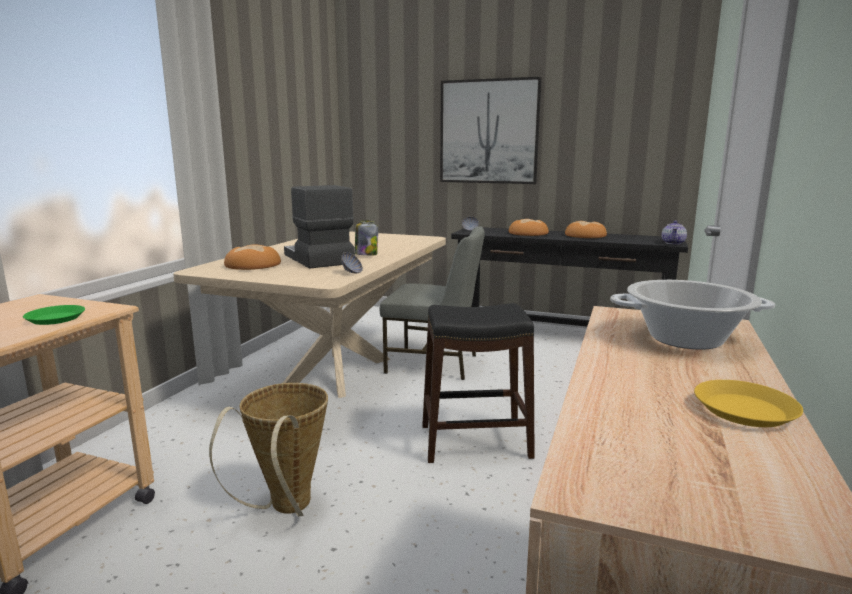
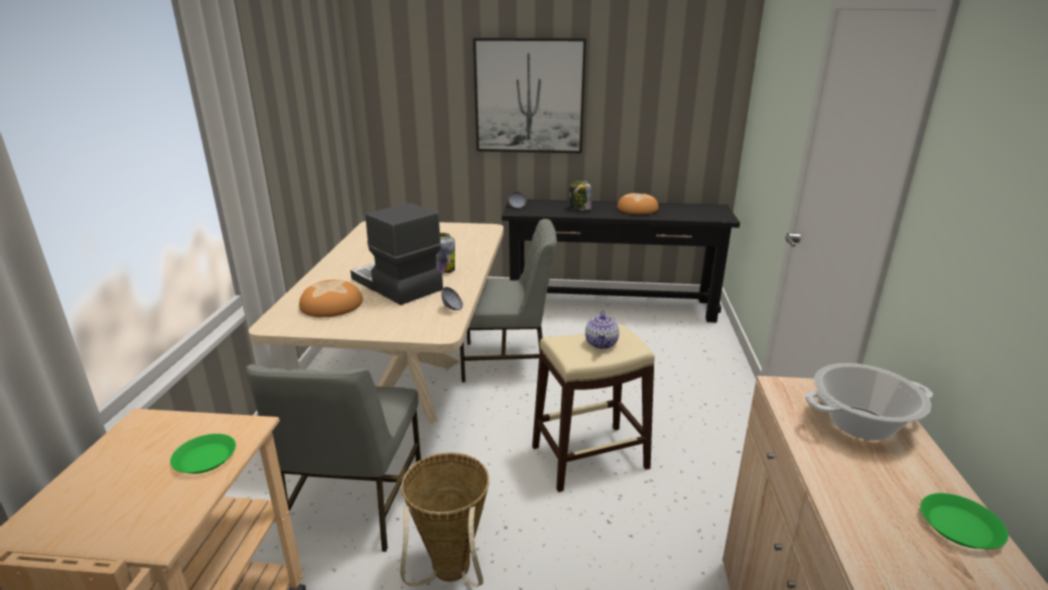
camera: 15 degrees left, 10 degrees up
(236, 445) = (355, 505): none -> grey chair
(475, 442) = (590, 457): black stool -> beige stool
(528, 233) = (579, 209): bread -> jar
(673, 243) = (724, 216): teapot -> teapot (601, 343)
(744, 410) = (959, 526): yellow plate -> green plate

